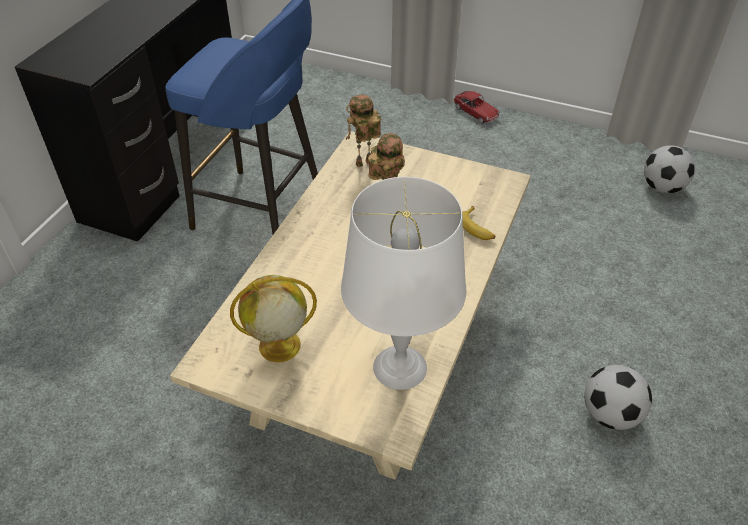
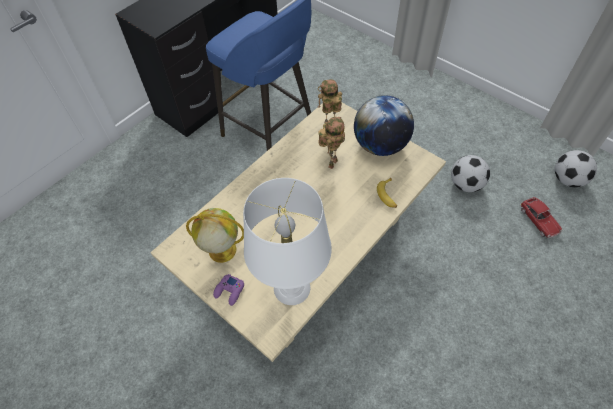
camera: 20 degrees right, 10 degrees up
(313, 394) = (229, 291): none -> purple game controller
(441, 174) = (380, 145): none -> globe
(475, 112) = (447, 86): toy car -> toy car (538, 220)
(610, 414) = (449, 346): football -> football (465, 184)

